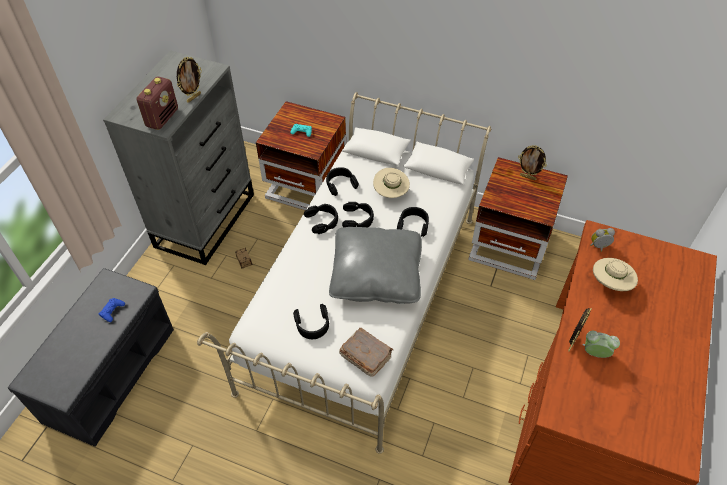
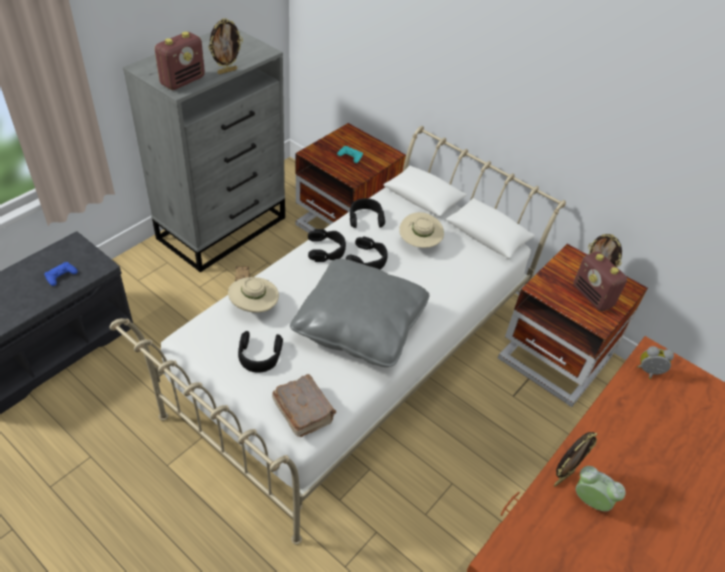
camera: 15 degrees right, 5 degrees down
(413, 225) = (430, 284): black headphones -> none
(532, 195) = (593, 297): none -> radio
(610, 284) = (646, 421): beige hat -> beige hat (254, 307)

